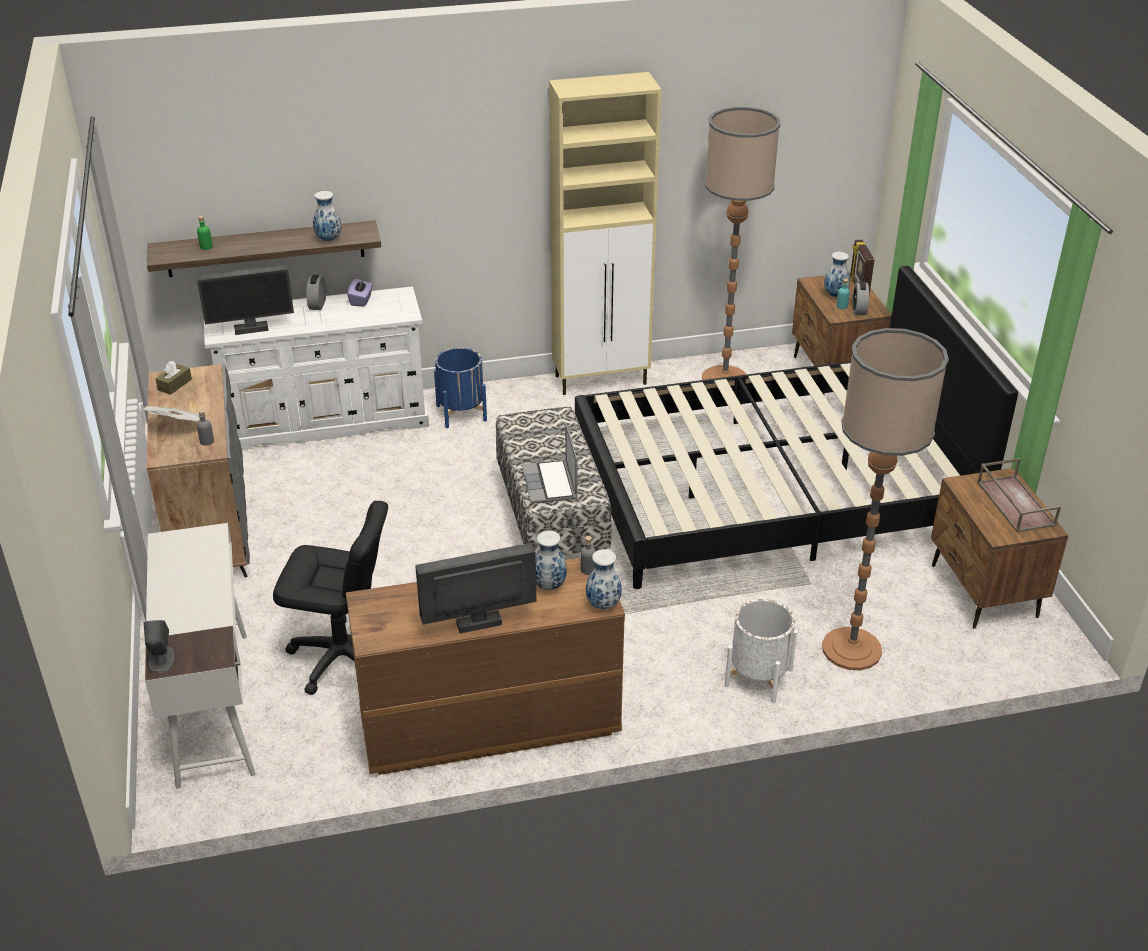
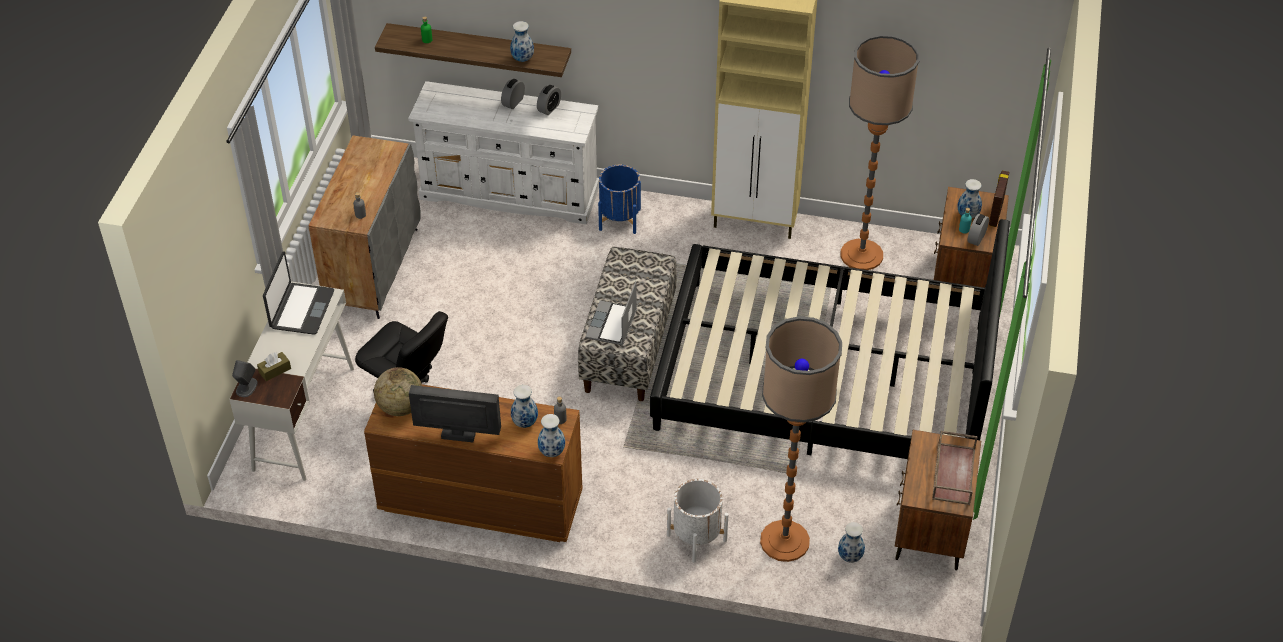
camera: 25 degrees right, 10 degrees up
(174, 385) = (365, 153): brown tissue box -> brown tissue box (275, 370)
(179, 426) = (348, 194): newspaper -> none
(185, 557) = (301, 309): none -> laptop
(251, 329) = (450, 113): monitor -> none
(361, 300) = (549, 108): purple tissue box -> alarm clock
(385, 616) = (400, 407): none -> globe
(928, 641) = (850, 557): none -> vase

